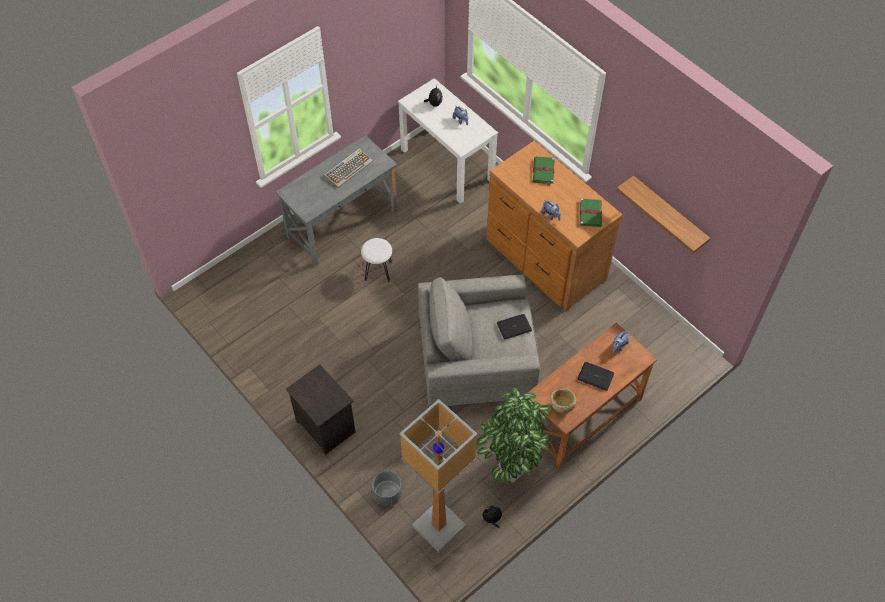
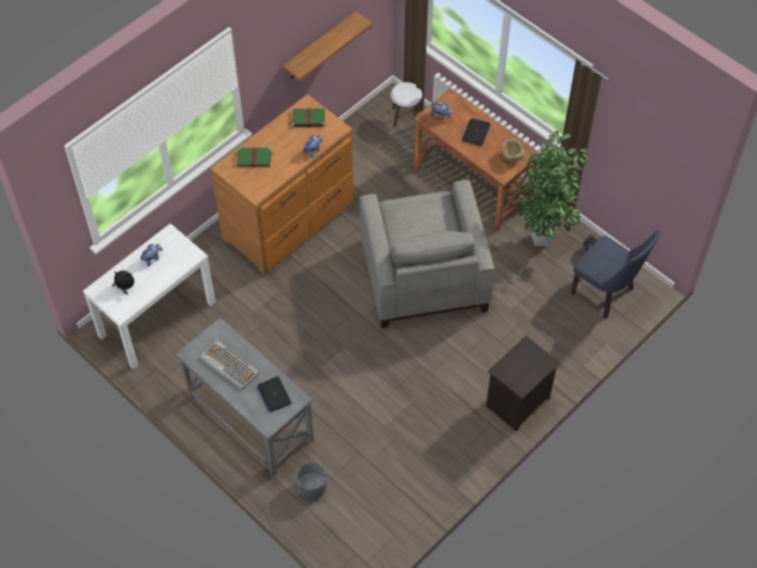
camera: 95 degrees left, 0 degrees up
(378, 271) = (316, 374): white stool -> white stool (406, 117)
(388, 494) = (582, 338): grey planter -> grey planter (312, 487)
(437, 526) = (606, 294): floor lamp -> blue chair
(514, 327) = (416, 209): laptop -> laptop (274, 394)

